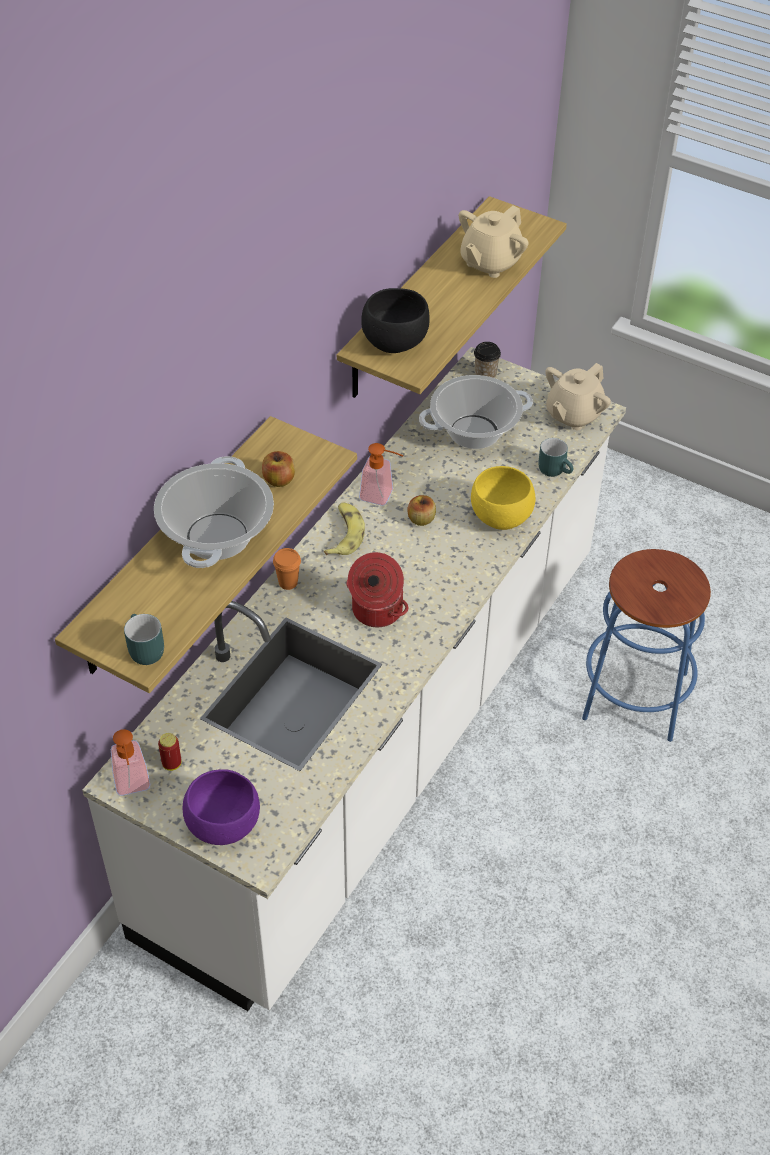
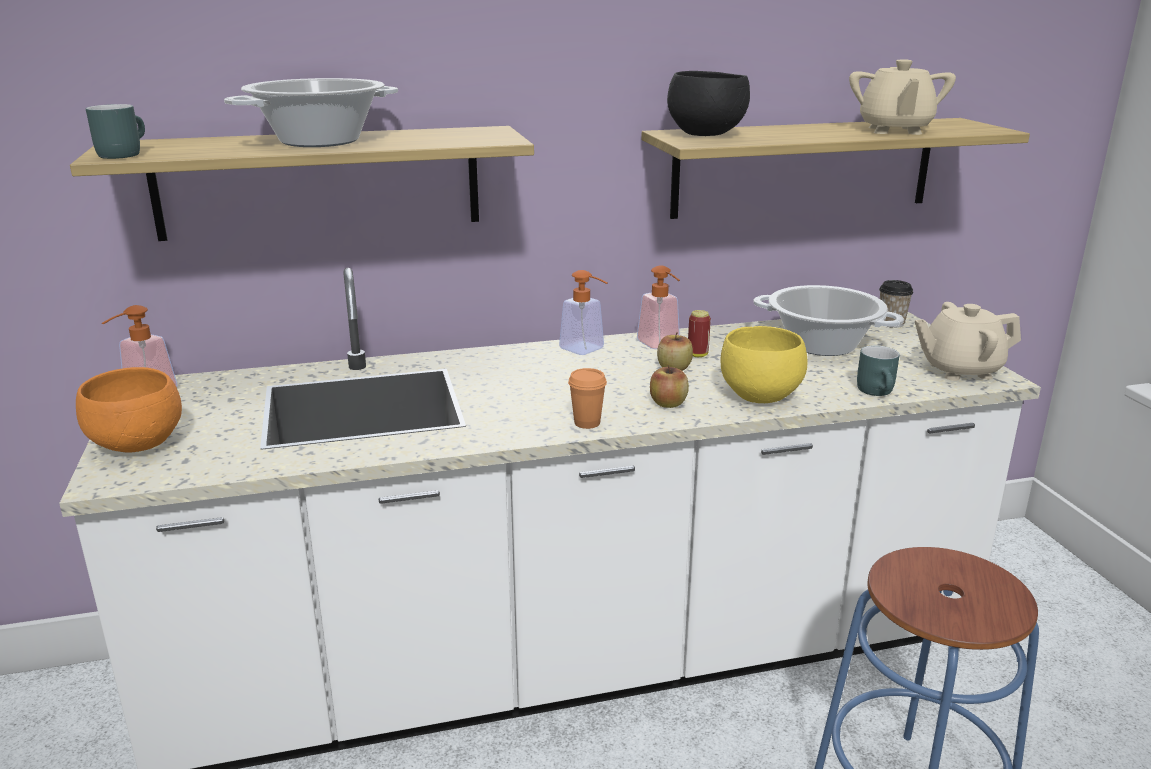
camera: 45 degrees right, 25 degrees down
(172, 764) = (193, 397): can -> can (697, 355)
(224, 824) = (140, 445): purple bowl -> orange bowl
(279, 480) = (436, 138): apple -> apple (668, 403)
(288, 582) = (488, 354): orange cup -> orange cup (587, 423)
(344, 534) = (587, 350): banana -> soap dispenser
(376, 611) = (526, 396): cooking pot -> none
(490, 262) = (894, 130): beige teapot -> beige teapot turned 75 degrees counterclockwise

